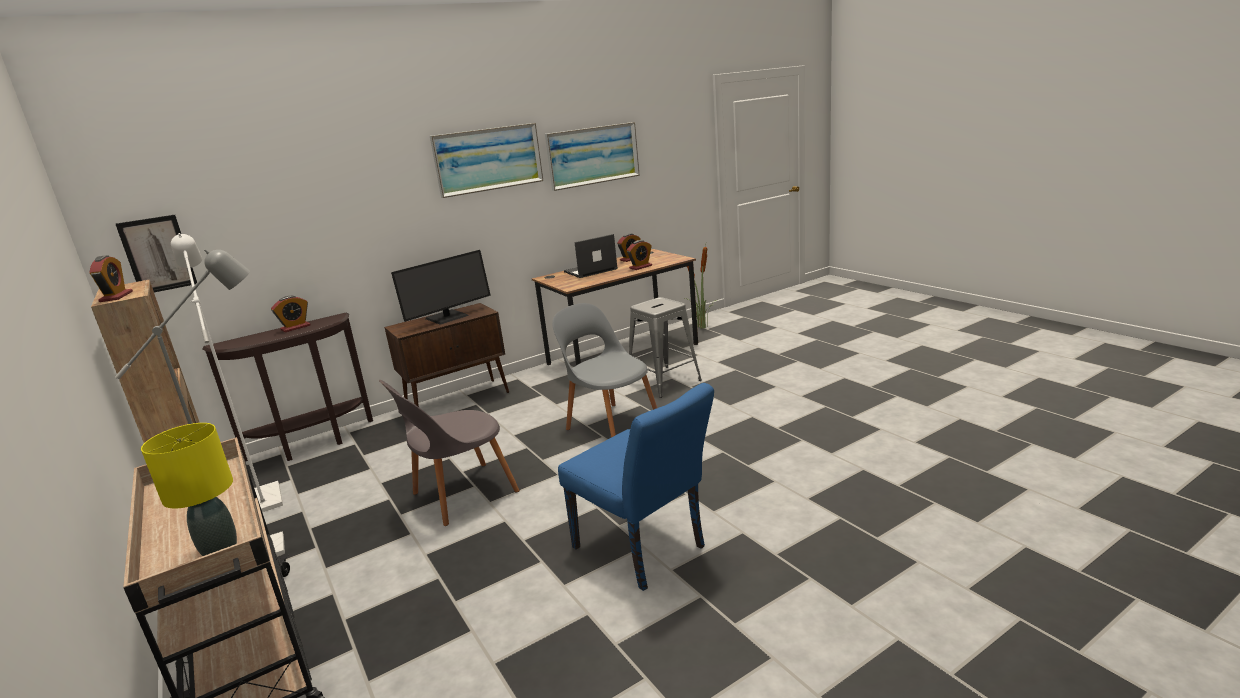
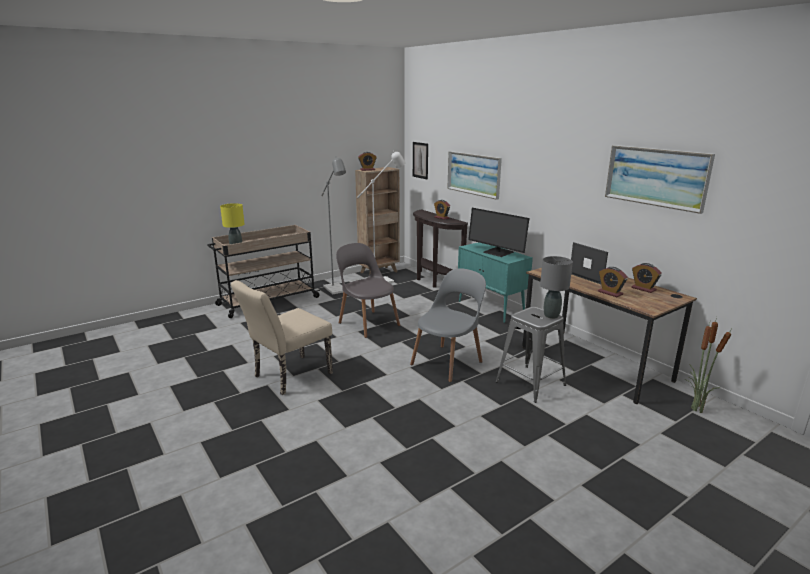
camera: 85 degrees right, 0 degrees up
(458, 400) = (491, 308): brown cabinet -> turquoise cabinet
(488, 159) = (565, 155): picture -> picture (474, 174)
(645, 551) = (288, 377): blue chair -> beige chair
(658, 300) = (551, 316): none -> grey table lamp

